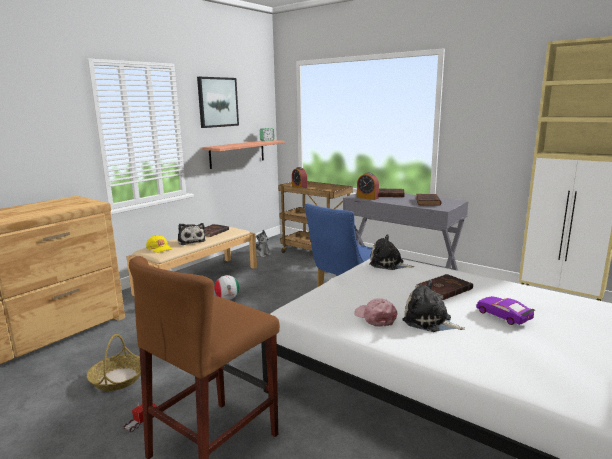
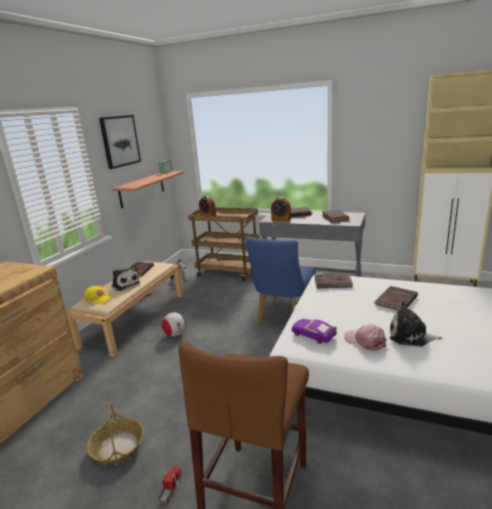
camera: 15 degrees left, 5 degrees up
(388, 264) = (333, 283): plush toy -> brown book
(503, 315) = (460, 318): purple toy car -> purple toy car (313, 335)

